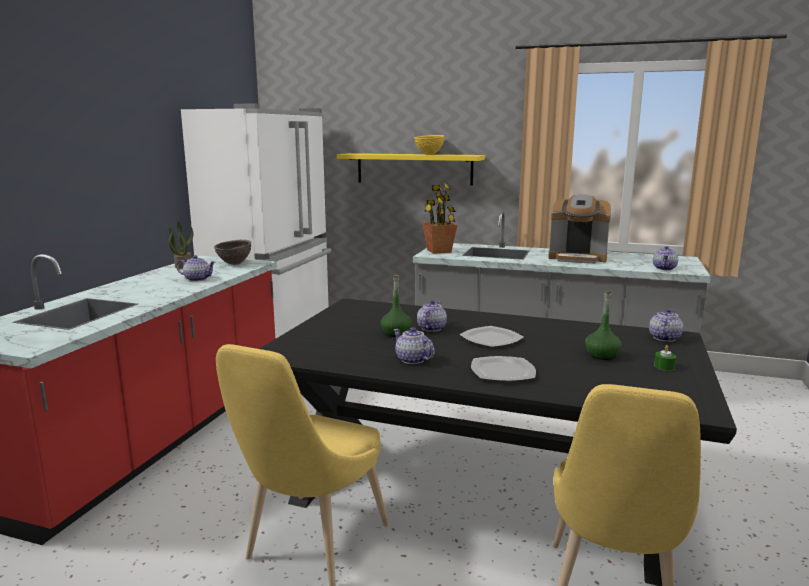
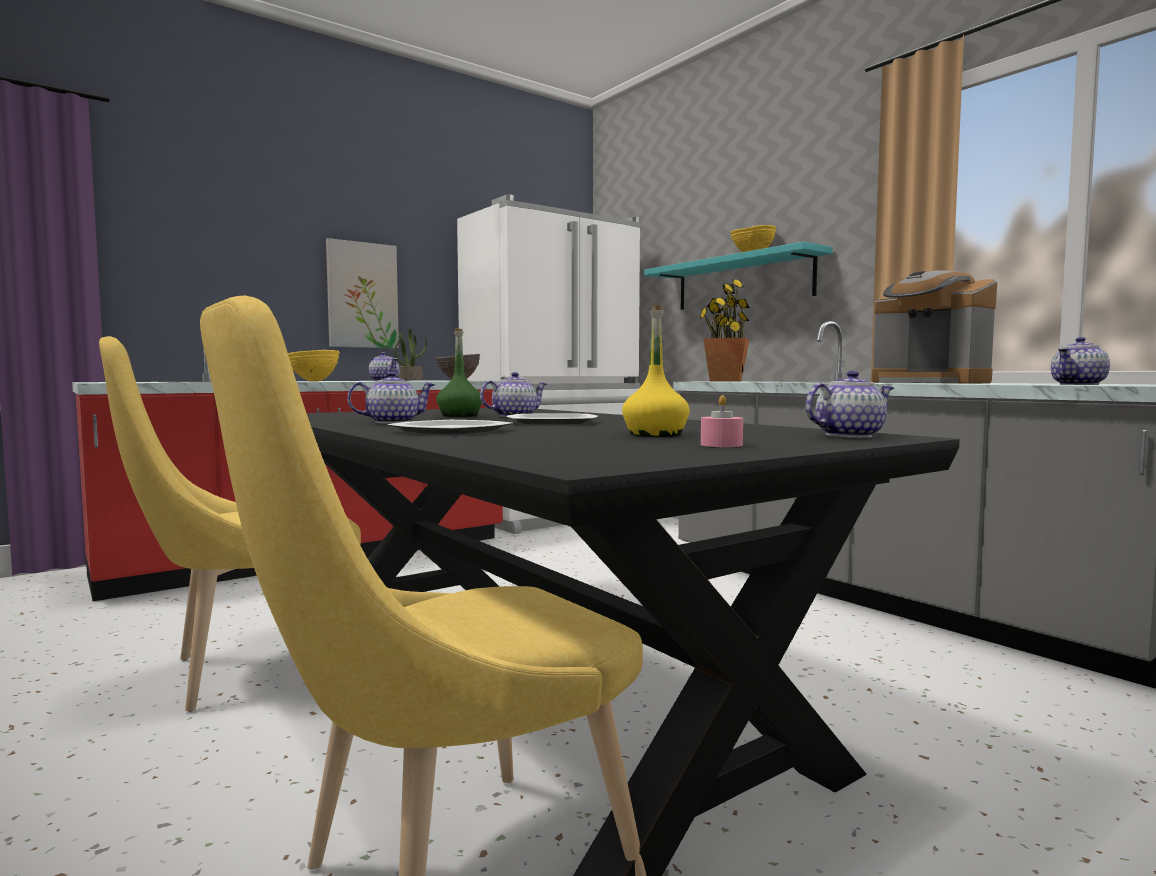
camera: 35 degrees right, 10 degrees down
(119, 191) = (362, 295): none -> picture
(159, 295) = (314, 381): none -> yellow bowl
(412, 360) = (392, 422): teapot -> teapot turned 75 degrees clockwise
(414, 169) = (743, 282): yellow shelf -> turquoise shelf
(601, 355) = (655, 435): green bottle -> yellow bottle
(664, 367) = (721, 445): green candle -> pink candle

